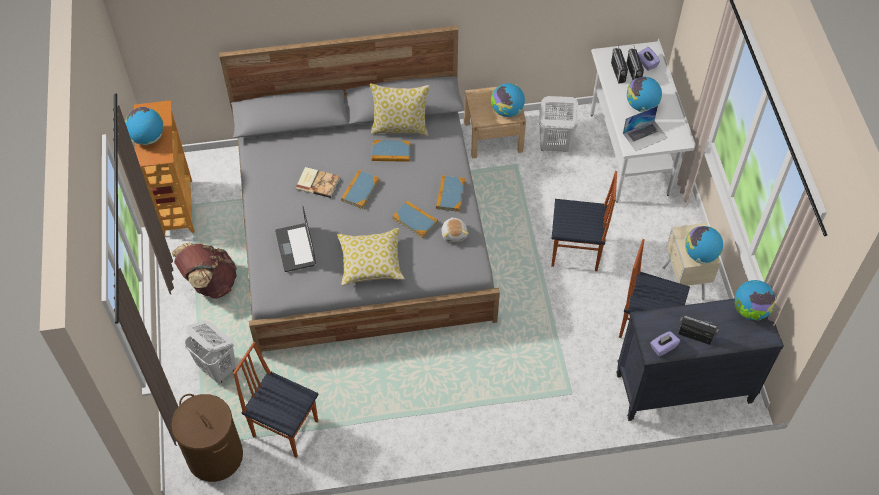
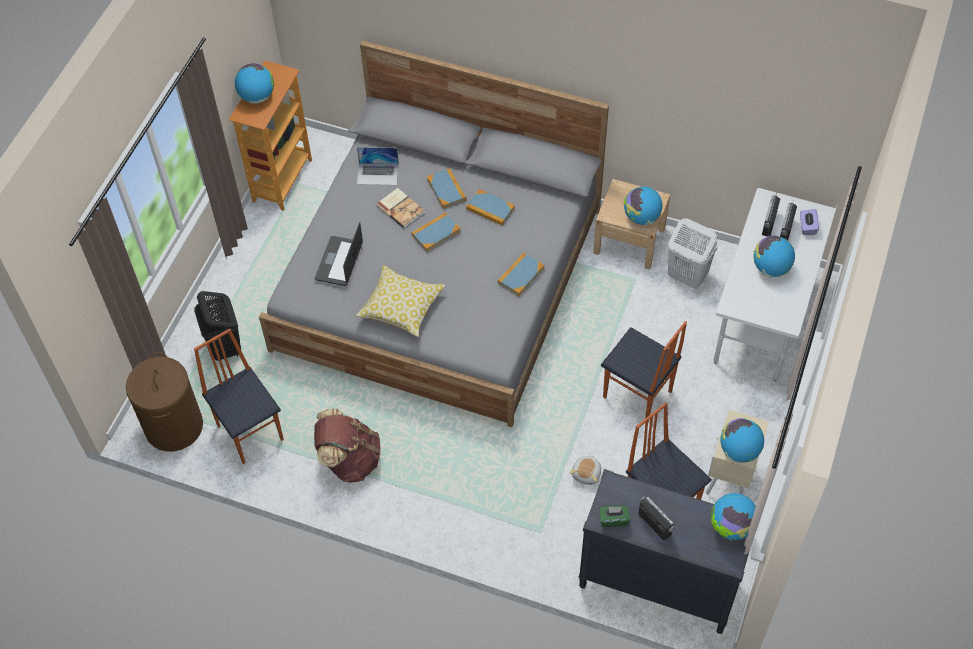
camera: 30 degrees right, 0 degrees up
(210, 283) = (268, 264): brown backpack -> brown backpack (349, 460)
(217, 368) = (225, 347): white laundry basket -> black laundry basket
(400, 127) = (516, 188): pillow -> none
(415, 220) = (470, 285): book -> book (446, 190)
(454, 234) = (499, 316): plush toy -> plush toy (587, 473)
(645, 135) = (753, 301): laptop -> laptop (378, 174)
(663, 347) = (613, 519): purple tissue box -> green tissue box

